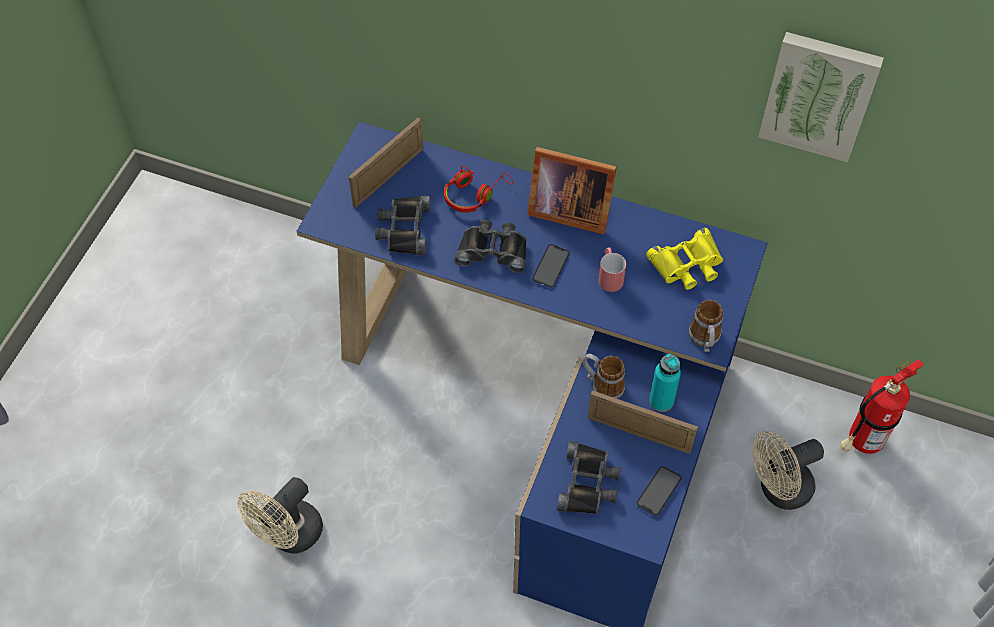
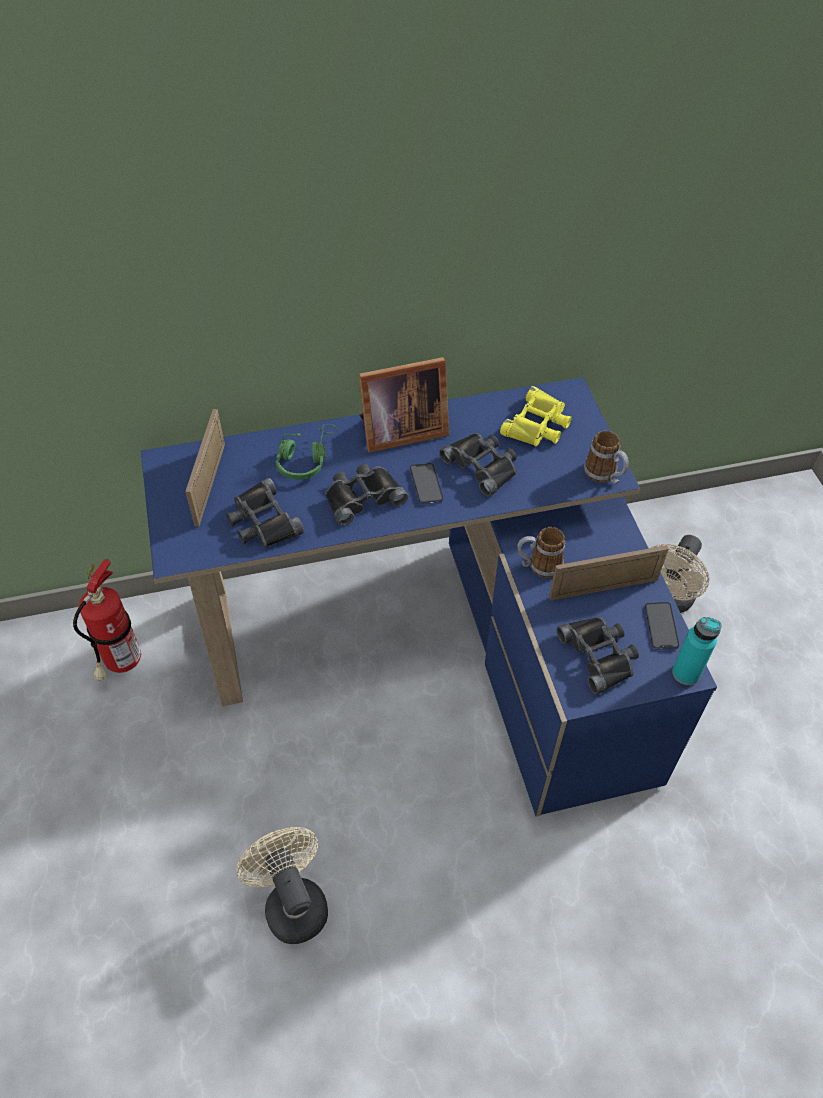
camera: 35 degrees left, 5 degrees down
(289, 536) = (292, 902): beige fan -> beige fan turned 150 degrees clockwise
(474, 194) = (306, 459): red headphones -> green headphones
(609, 276) = (482, 466): red mug -> black binoculars
(661, 401) = (597, 551): turquoise bottle -> turquoise bottle (686, 673)
(819, 94) = (621, 184): picture -> none
(861, 443) = (693, 530): fire extinguisher -> fire extinguisher (121, 664)

